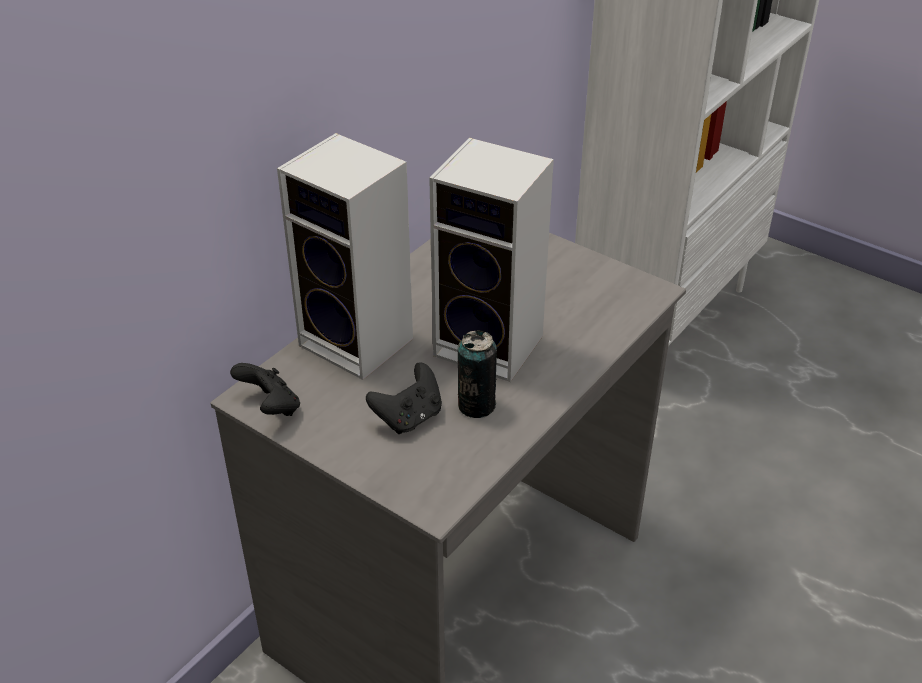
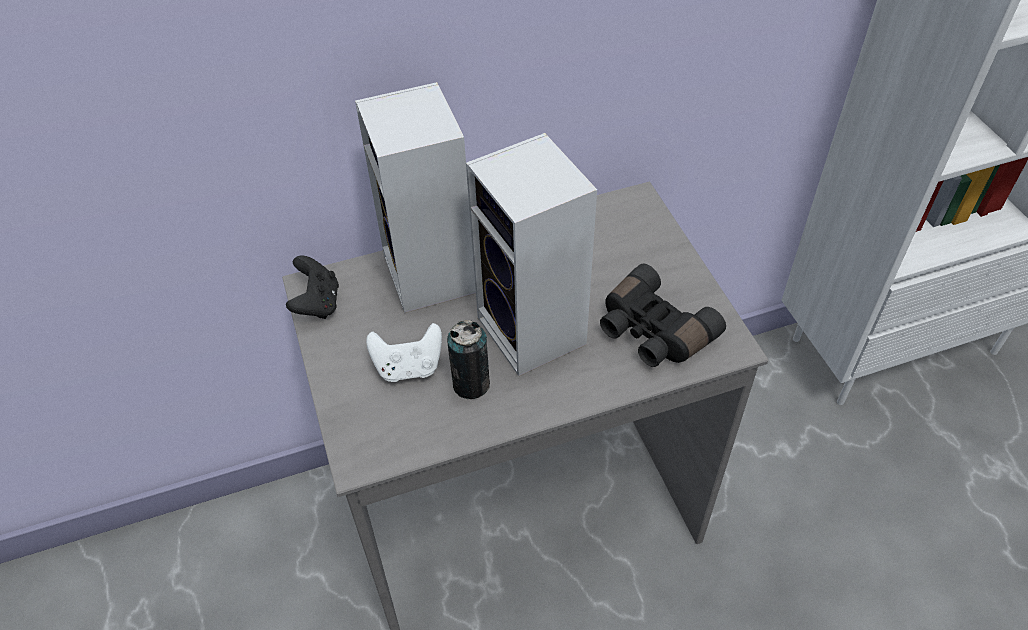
camera: 35 degrees right, 10 degrees up
(409, 417) = (408, 367): black game controller -> white game controller
(584, 306) = (651, 332): none -> black binoculars

